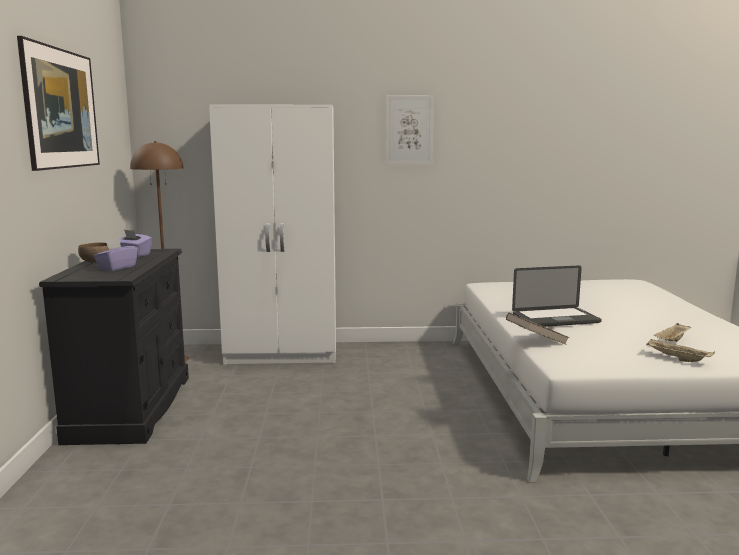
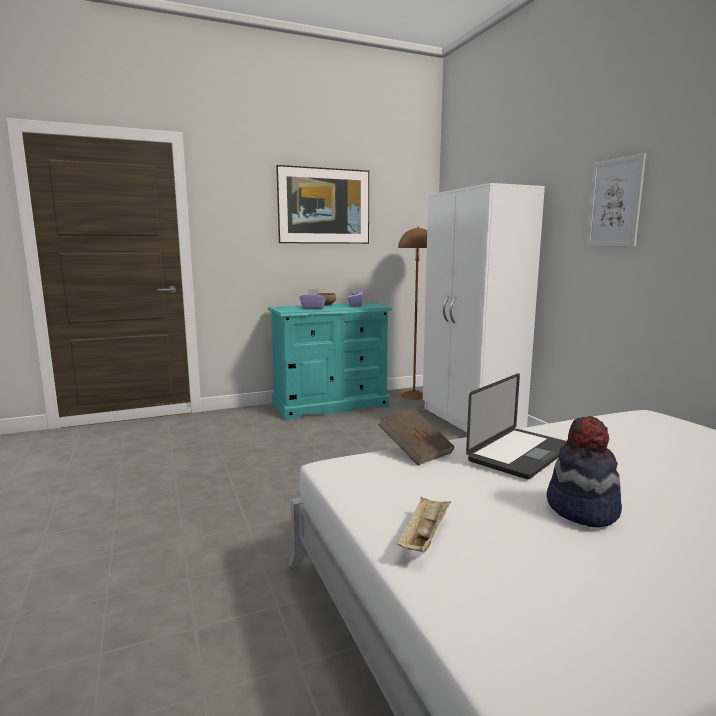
camera: 70 degrees right, 0 degrees up
(132, 407) = (330, 405): black dresser -> turquoise dresser
(555, 319) = (520, 454): laptop -> laptop turned 105 degrees counterclockwise
(638, 324) = (581, 509): none -> hat
(672, 342) = (518, 538): beige tray -> none

